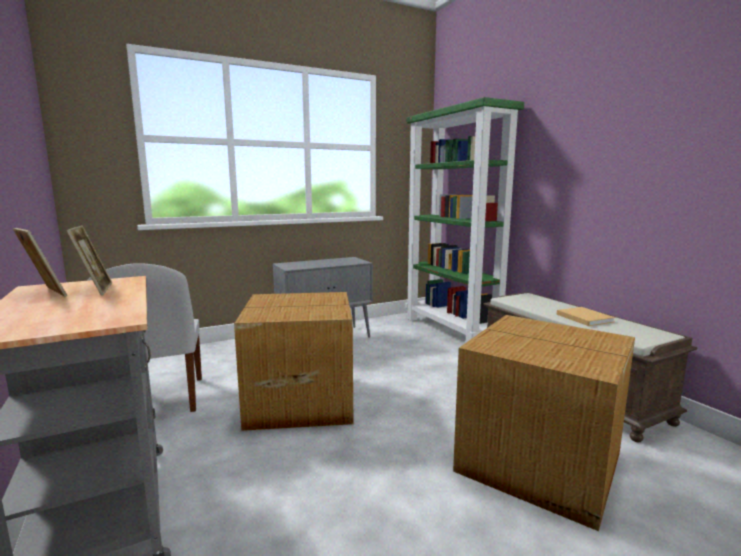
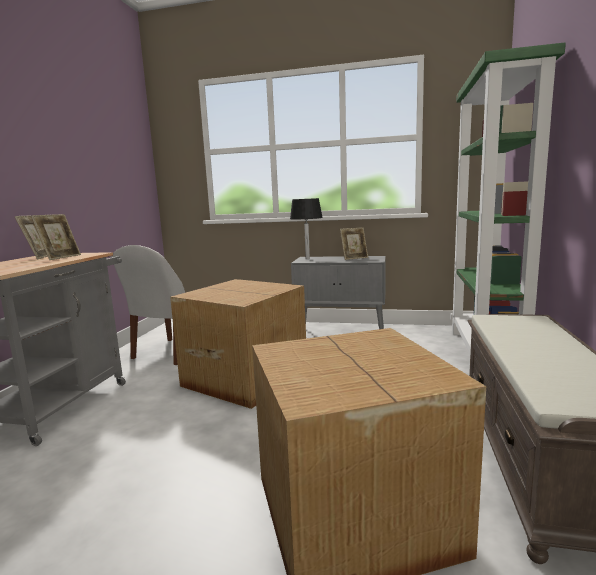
camera: 40 degrees right, 0 degrees up
(289, 264) = (307, 258): none -> black table lamp
(334, 261) = (354, 258): none -> picture frame
(583, 317) = (546, 357): beige book -> none

